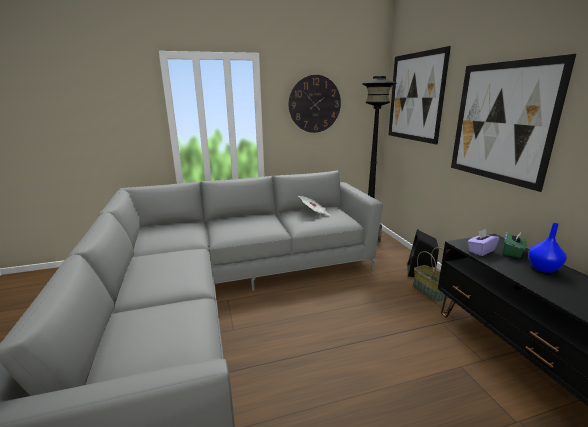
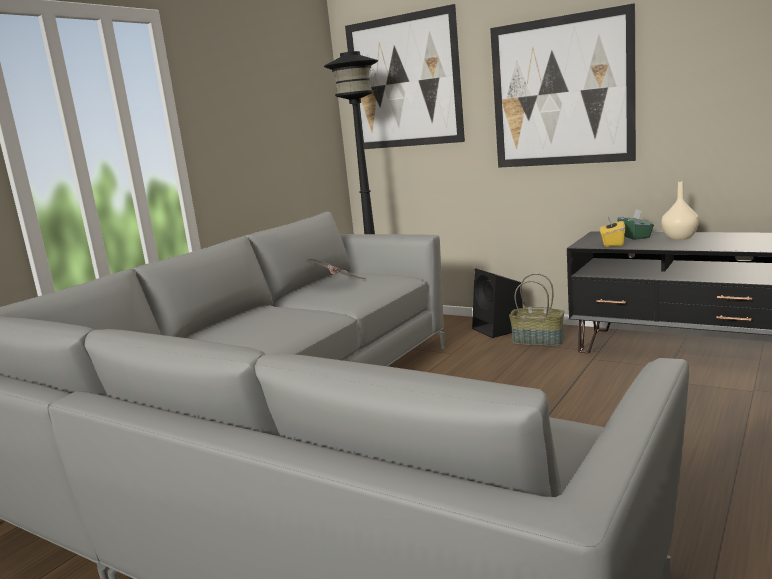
camera: 40 degrees left, 5 degrees down
(314, 104) = (253, 105): wall clock -> none
(480, 251) = (612, 243): purple tissue box -> yellow tissue box
(542, 268) = (679, 238): blue vase -> beige vase

